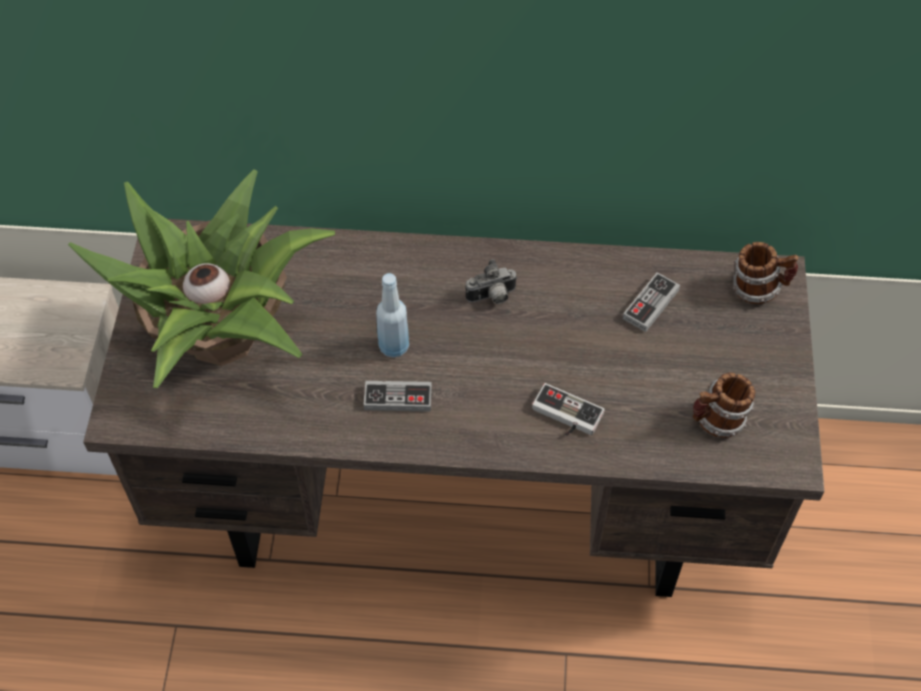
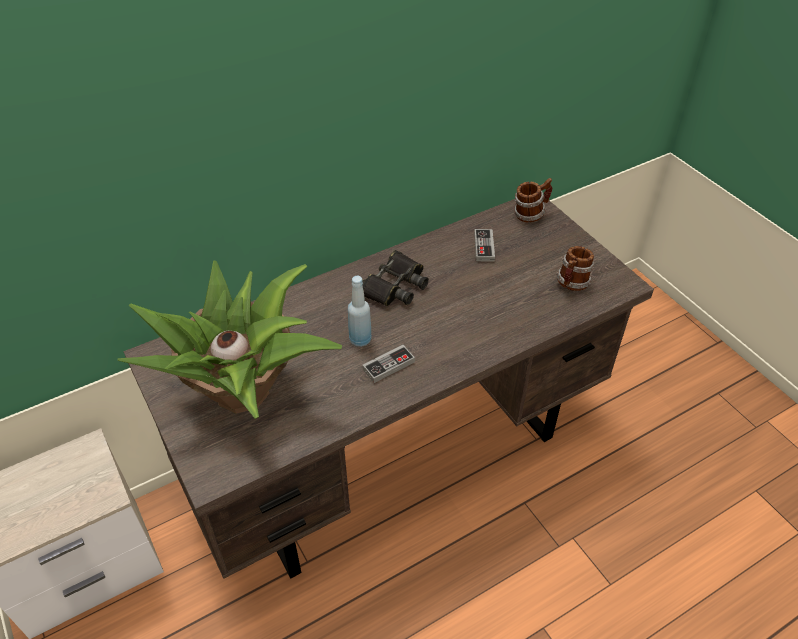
camera: 35 degrees left, 10 degrees down
(492, 297) = (394, 285): camera -> black binoculars
(564, 417) = (492, 324): game controller -> none

